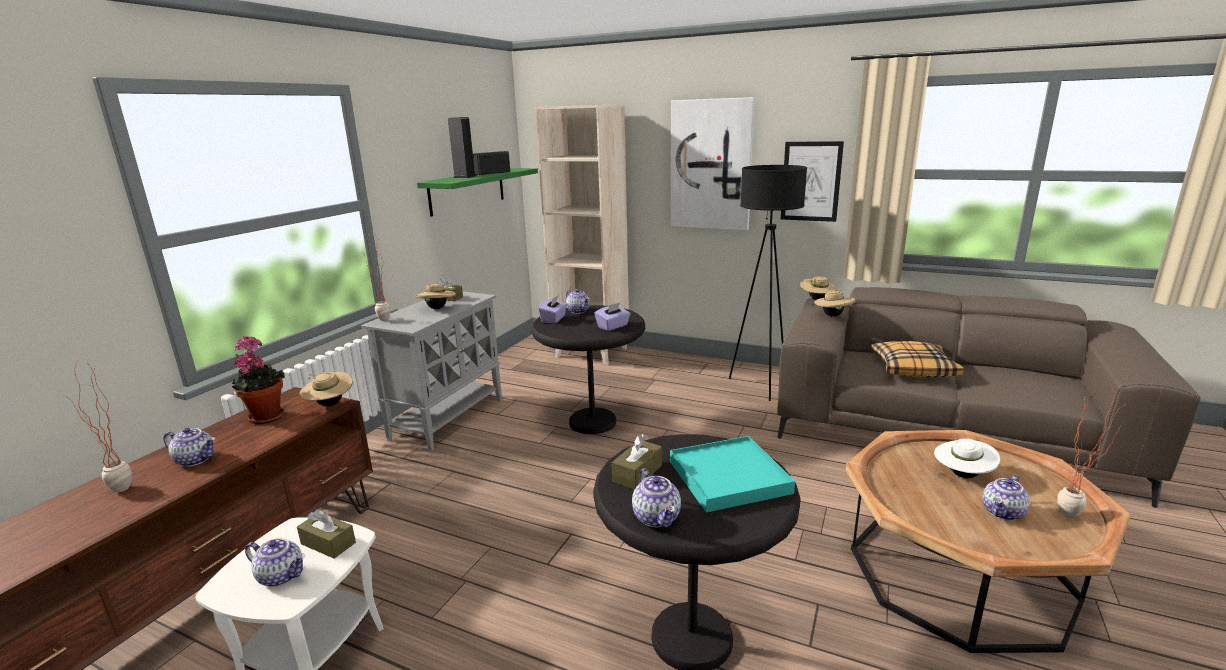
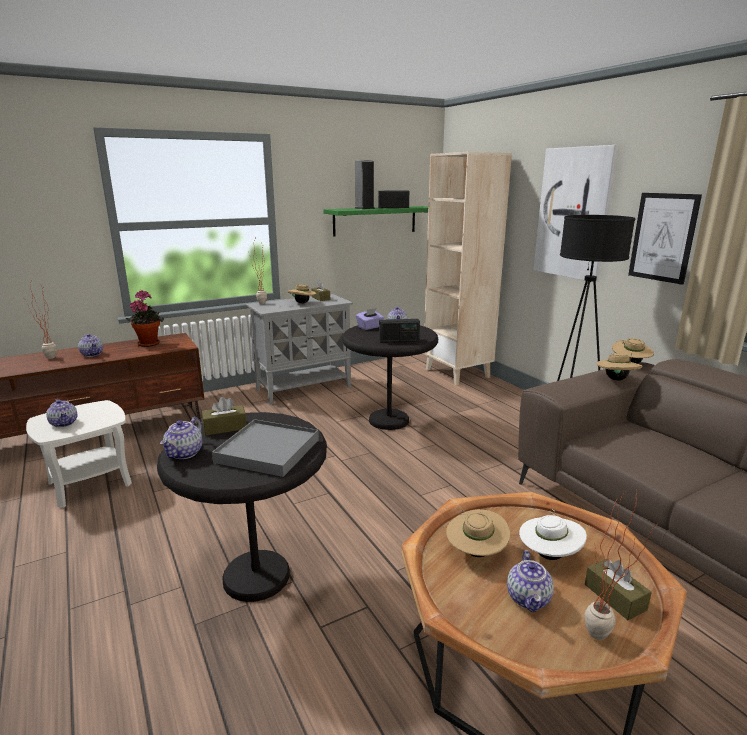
camera: 35 degrees right, 0 degrees up
(328, 543) = (100, 417): brown tissue box -> brown tissue box (615, 597)
(329, 404) = (182, 345): beige hat -> beige hat (476, 552)
(613, 326) = (399, 341): purple tissue box -> radio
(729, 477) = (268, 451): turquoise tray -> grey tray
(913, 368) = (669, 455): pillow -> none
(1003, 512) = (529, 599): teapot -> teapot turned 75 degrees counterclockwise

